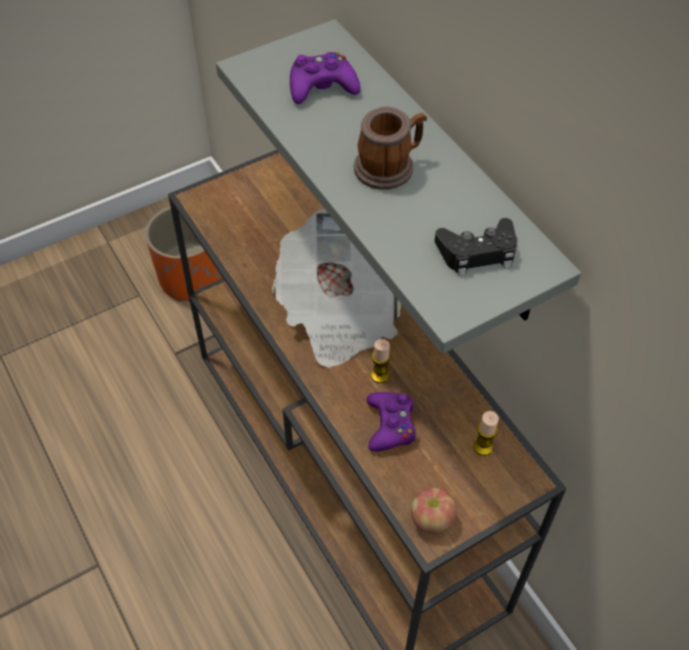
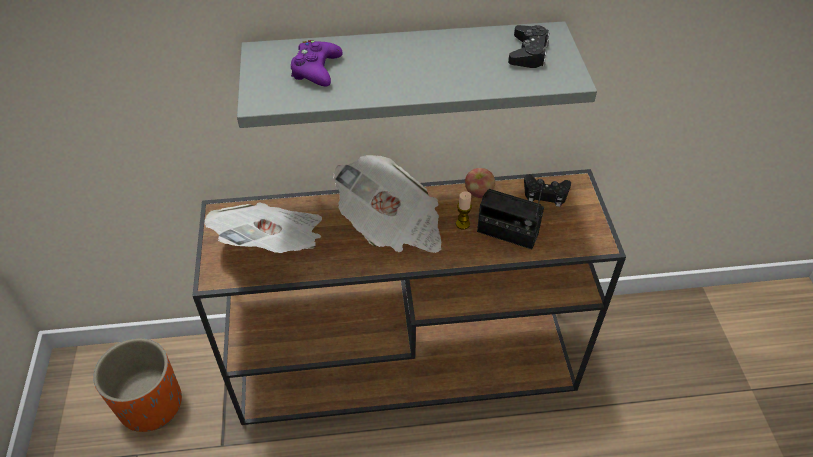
camera: 65 degrees left, 5 degrees down
(258, 224) = (274, 245): none -> newspaper
(389, 166) = (425, 64): mug -> none
(390, 425) = (507, 233): purple game controller -> radio
(431, 520) = (589, 239): apple -> apple (479, 193)
(483, 447) = (545, 194): candle -> black game controller

